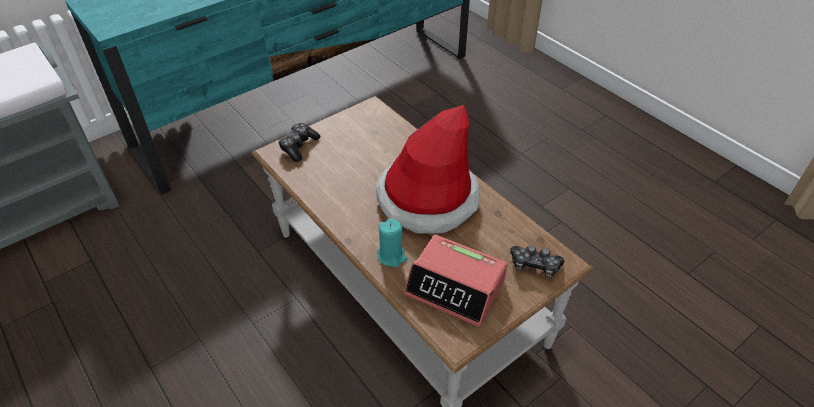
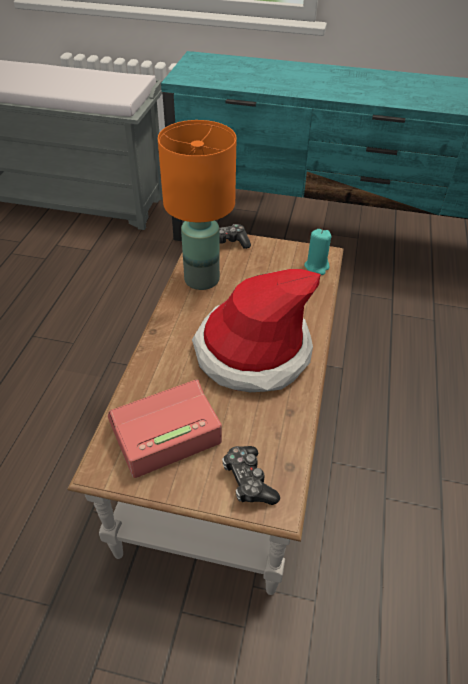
camera: 50 degrees right, 0 degrees up
(321, 182) = (201, 279): none -> orange table lamp
(392, 256) = (161, 367): turquoise candle -> turquoise candle (316, 266)
(455, 287) = (164, 432): alarm clock -> alarm clock turned 75 degrees clockwise

